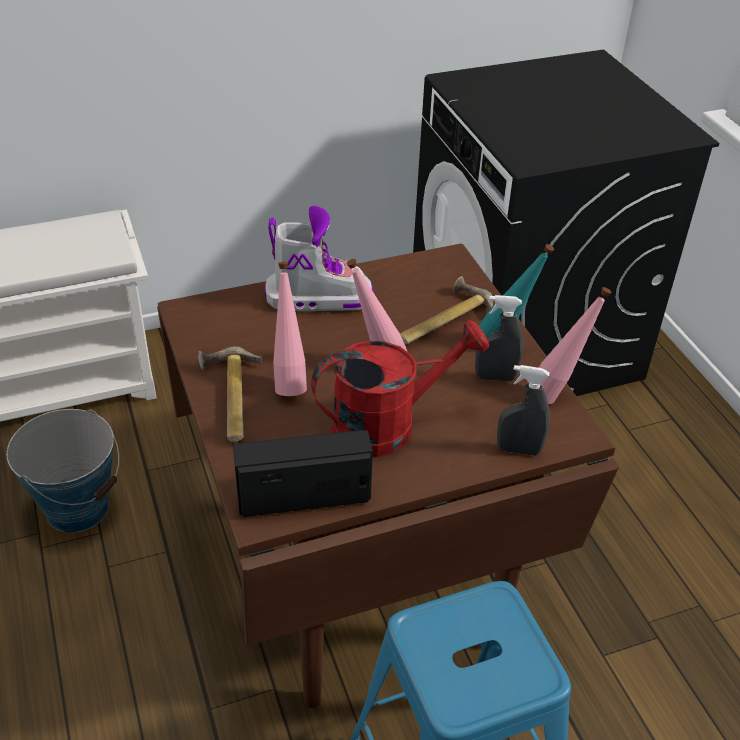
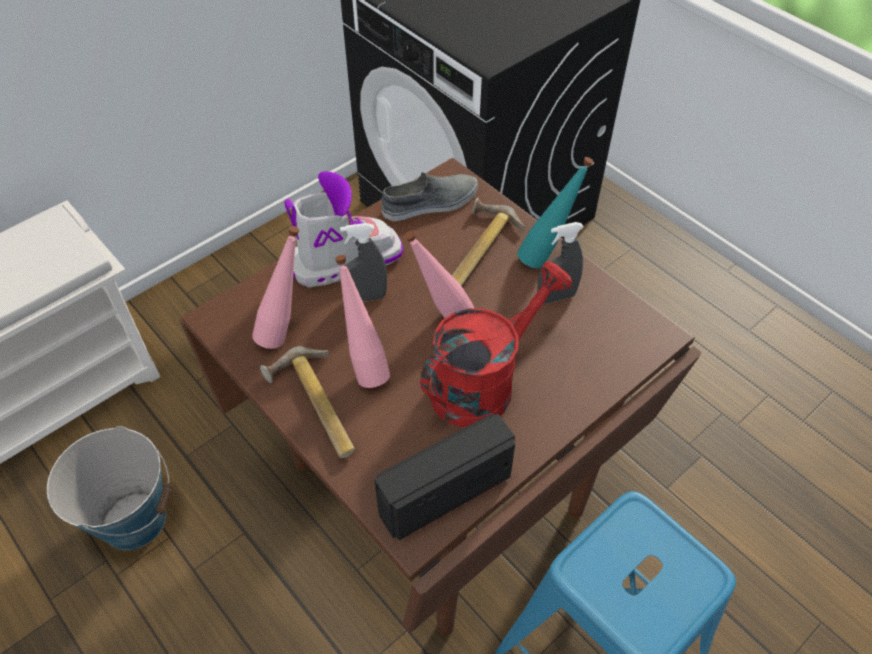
camera: 20 degrees left, 10 degrees up
(420, 273) = (431, 203): none -> grey shoe
(518, 450) = (615, 369): grey spray bottle -> grey spray bottle (366, 297)
(557, 394) = (619, 297): pink bottle -> pink bottle (286, 332)

